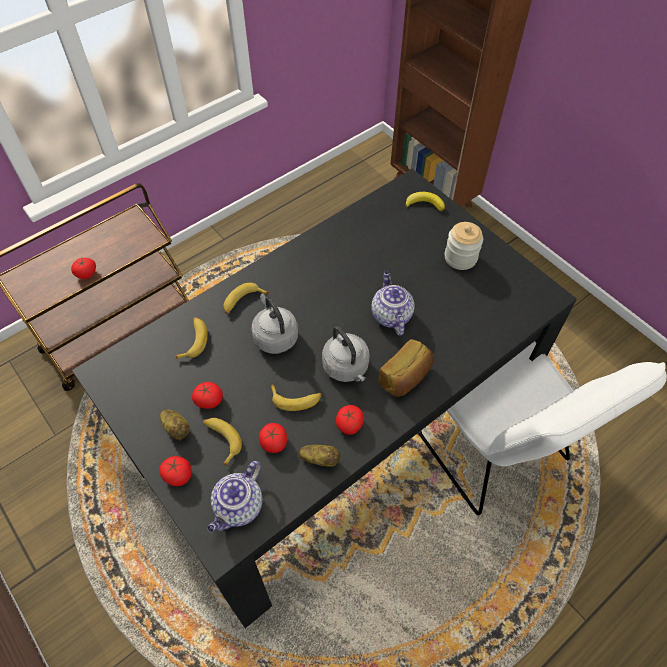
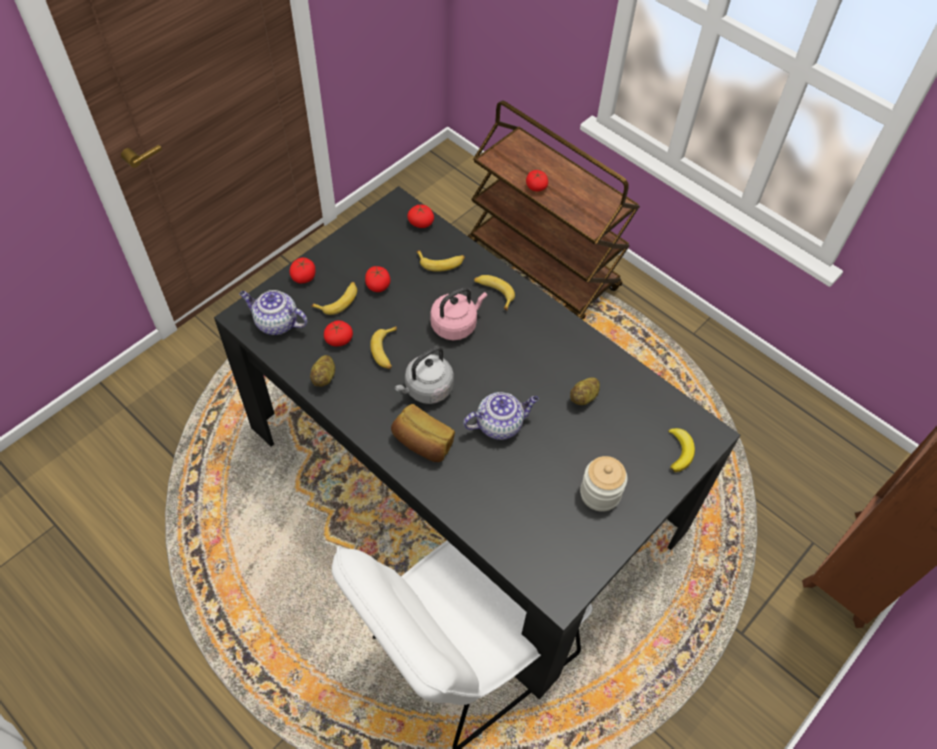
camera: 80 degrees right, 0 degrees up
(177, 428) = (348, 267): potato -> potato (584, 397)
(275, 336) = (456, 324): grey kettle -> pink kettle
(349, 424) = (363, 397): tomato -> tomato (421, 222)

